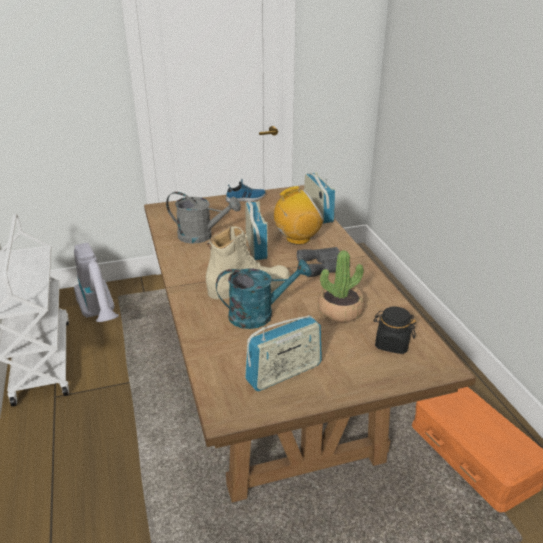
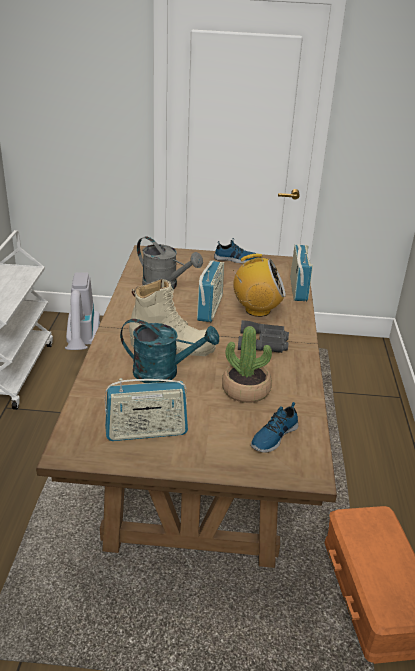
camera: 20 degrees right, 0 degrees up
(392, 344) = (273, 436): black jar -> shoe

